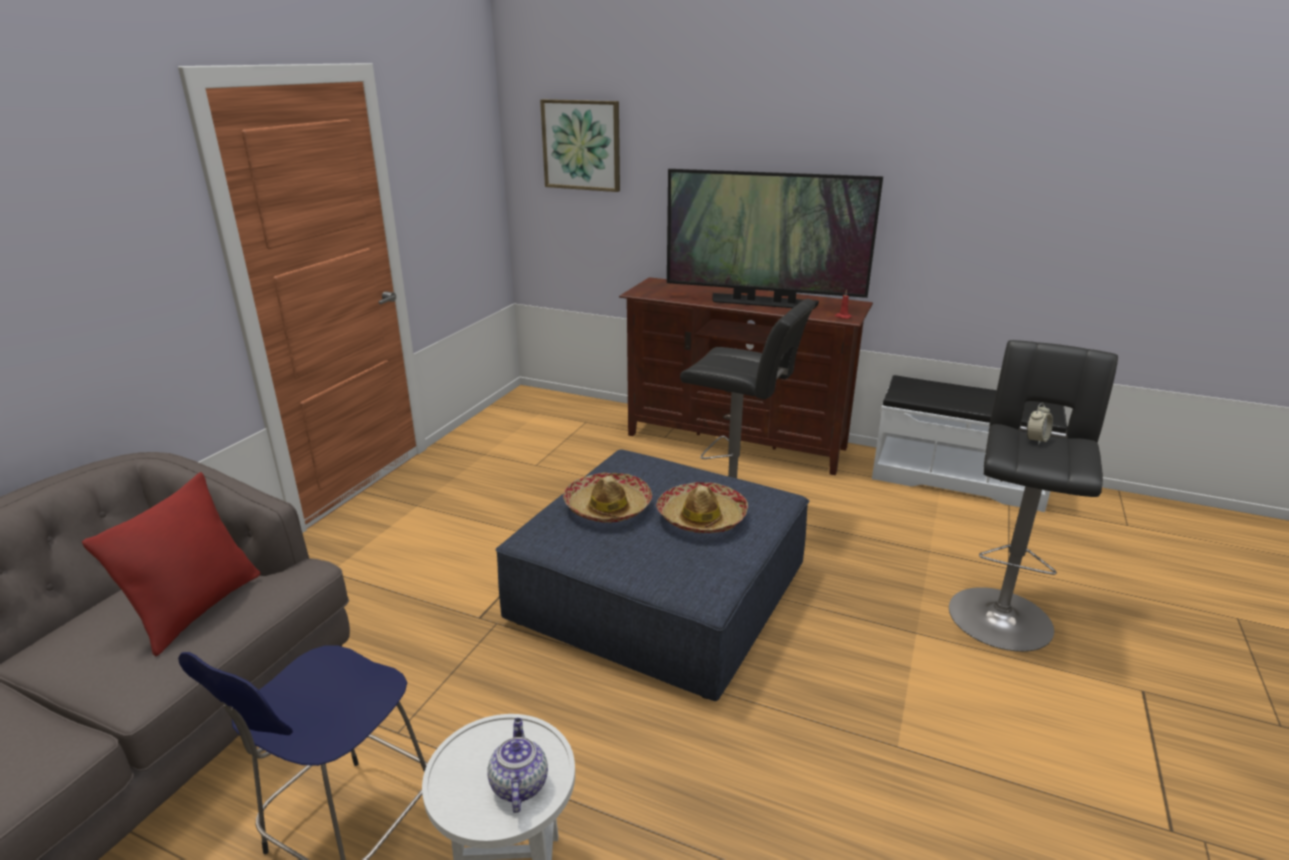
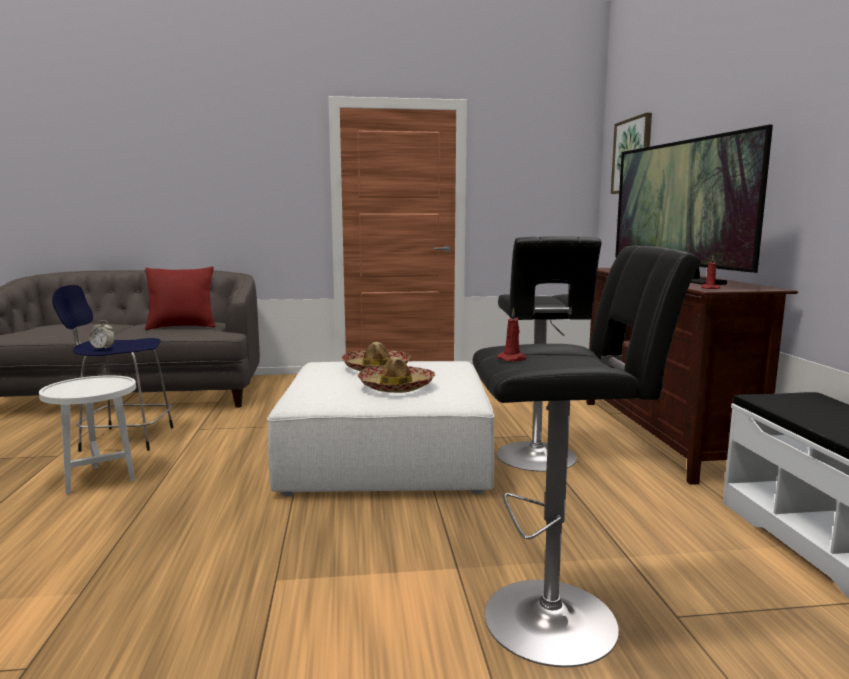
camera: 60 degrees right, 15 degrees down
(518, 784) = (78, 389): teapot -> none
(659, 594) = (387, 456): blue ottoman -> white ottoman
(1036, 440) = (570, 357): alarm clock -> alarm clock (103, 348)
(1039, 460) = (513, 359): none -> red candle

